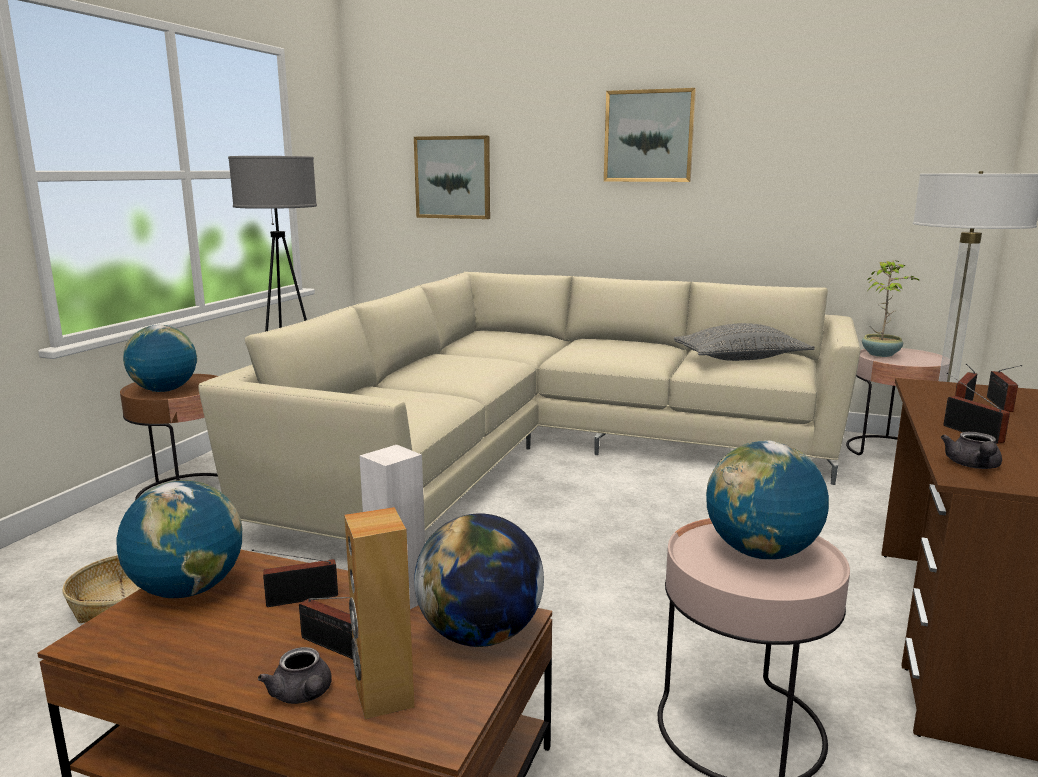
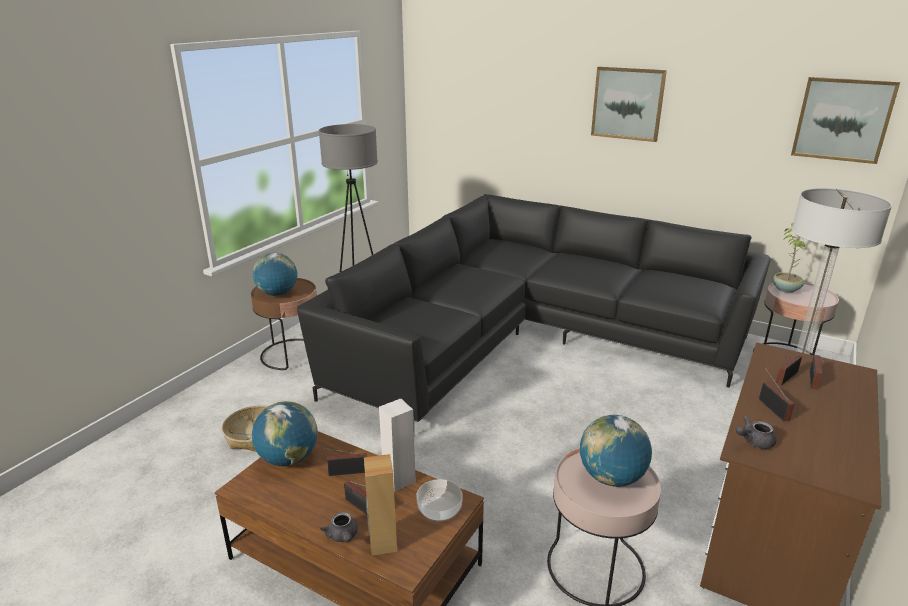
camera: 10 degrees right, 10 degrees up
(453, 177) = (480, 120): picture -> picture (842, 119)
(480, 635) = (440, 509): globe -> bowl
(542, 452) = (526, 338): beige sofa -> black sofa
(740, 359) = (675, 286): grey pillow -> none
(973, 466) = (753, 441): grey teapot -> grey teapot turned 45 degrees clockwise

